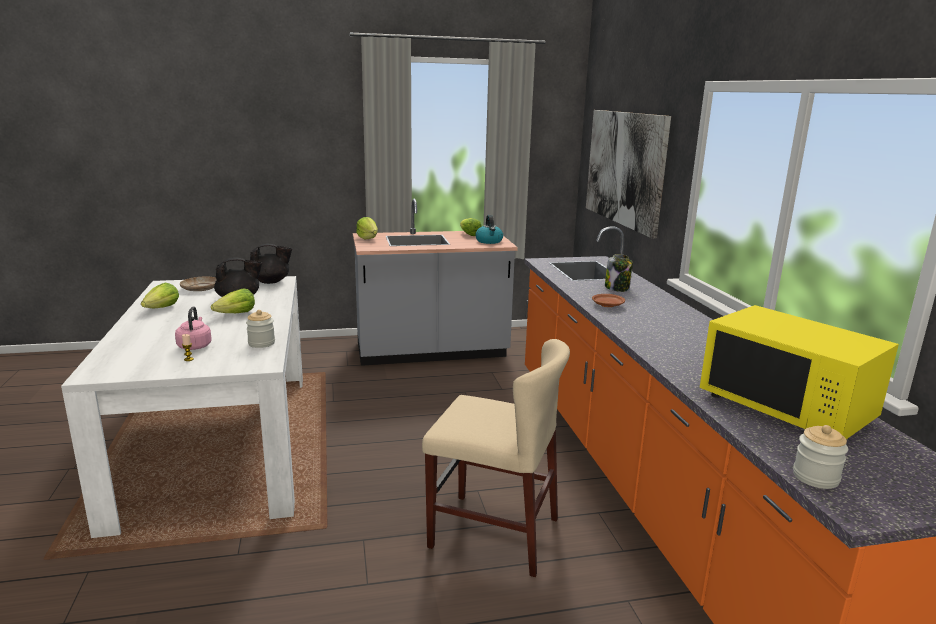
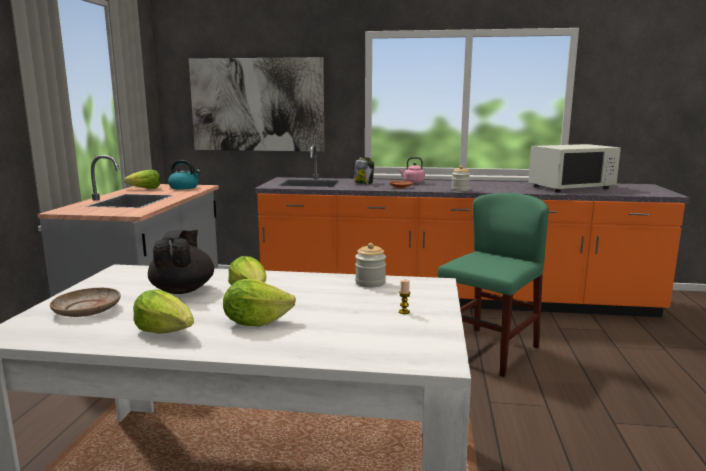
camera: 70 degrees left, 5 degrees down
(195, 346) = (358, 309): pink kettle -> pink kettle (412, 182)
(271, 282) = (123, 274): black teapot -> none
(368, 238) = (85, 211): lettuce -> lettuce (256, 322)
(494, 532) = (489, 351): beige chair -> green chair
(786, 408) = (571, 187): yellow microwave -> white microwave
(815, 477) = (643, 194): jar -> jar (460, 190)

